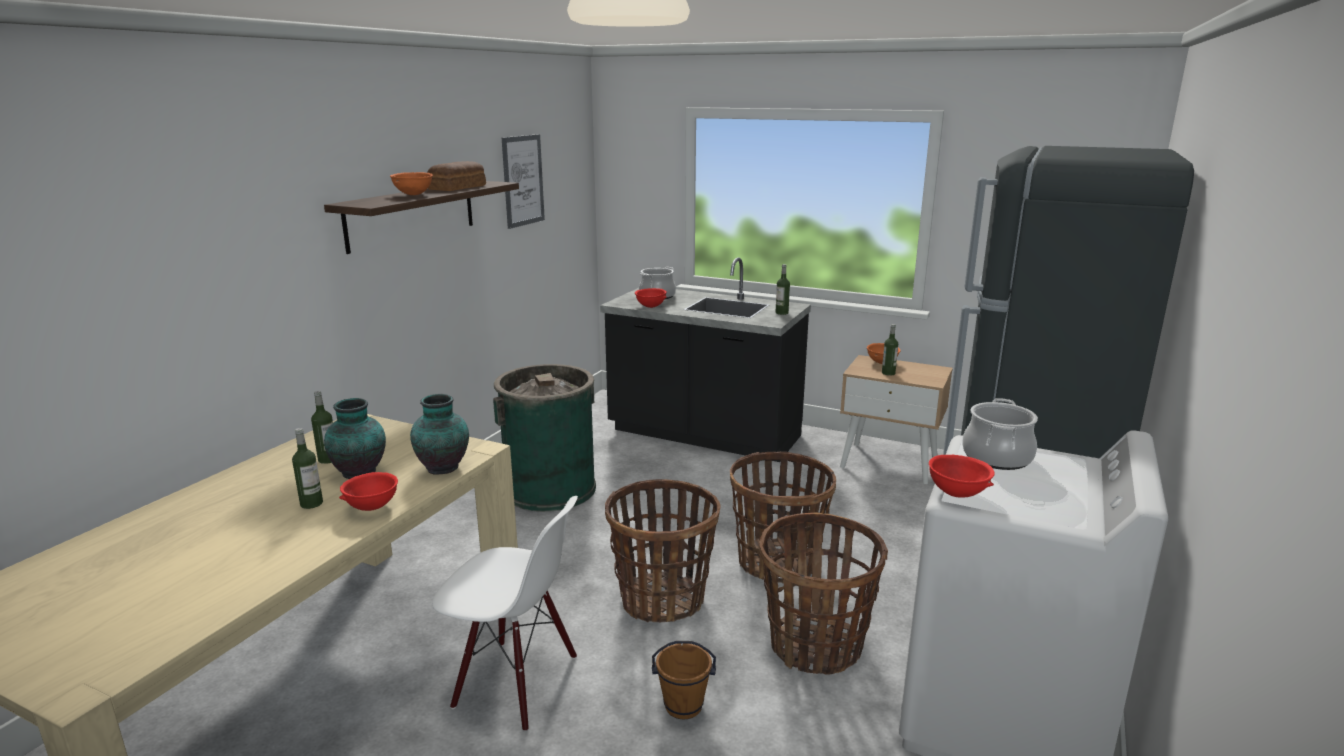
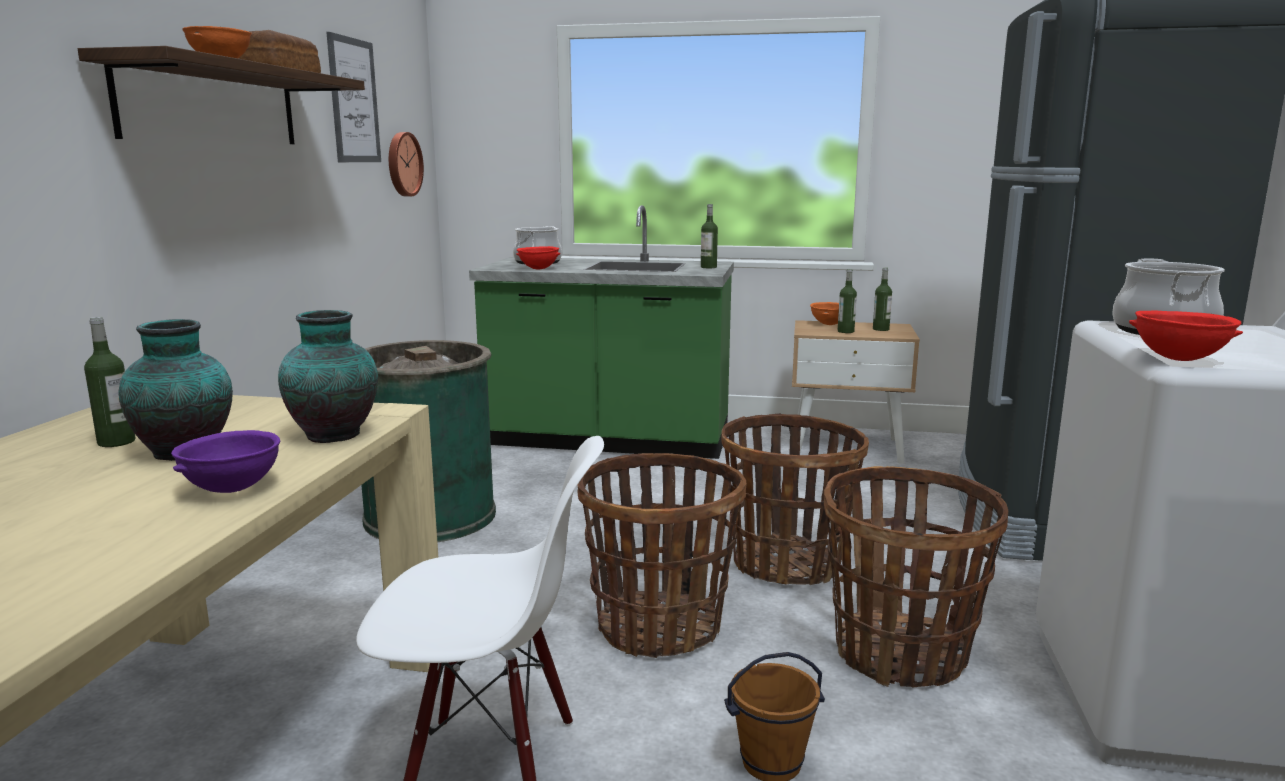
camera: 15 degrees left, 5 degrees down
(311, 503) = (108, 495): bottle -> bottle (880, 329)
(371, 507) = (231, 489): red bowl -> purple bowl
(564, 216) = (403, 164): none -> wall clock
(703, 435) = (608, 441): black counter -> green counter

